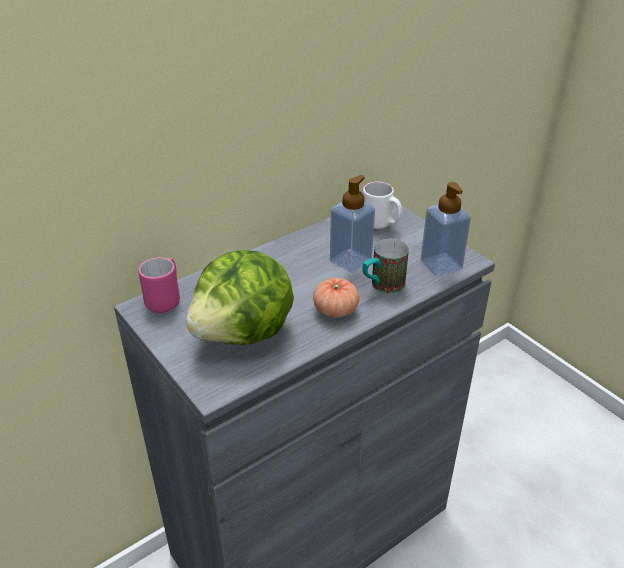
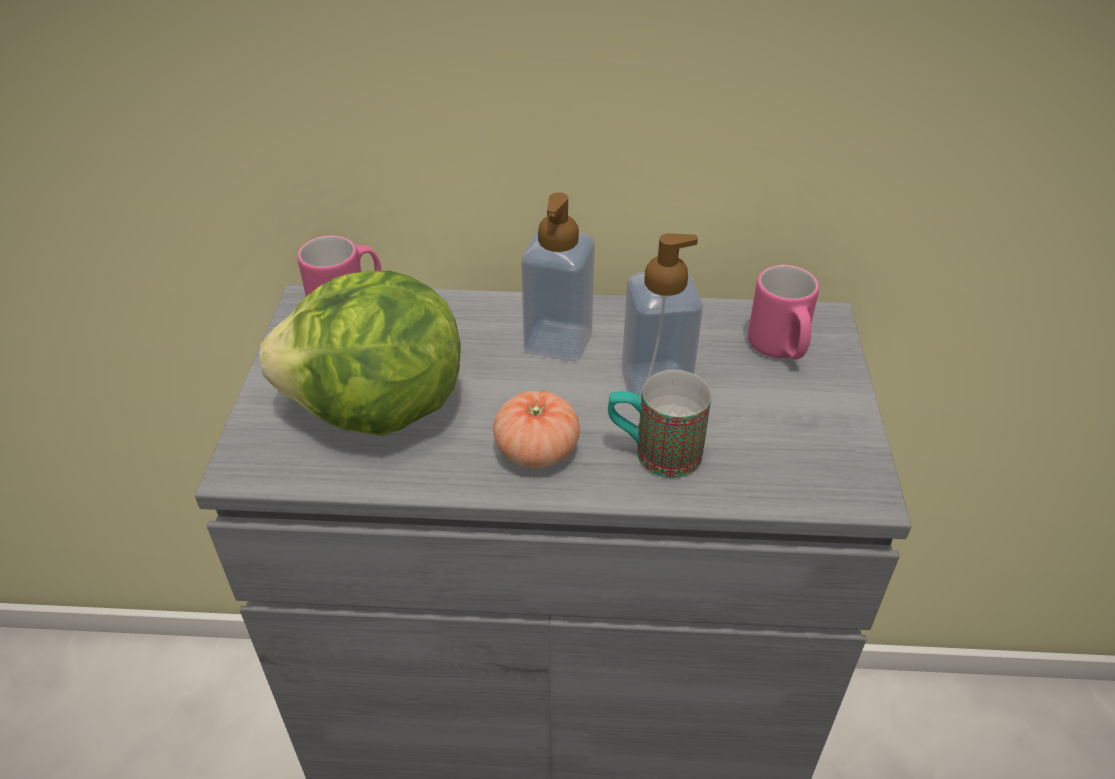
camera: 40 degrees right, 5 degrees up
(381, 224) = (780, 349): white mug -> pink mug
(441, 265) = (798, 474): soap dispenser -> soap dispenser (558, 341)

